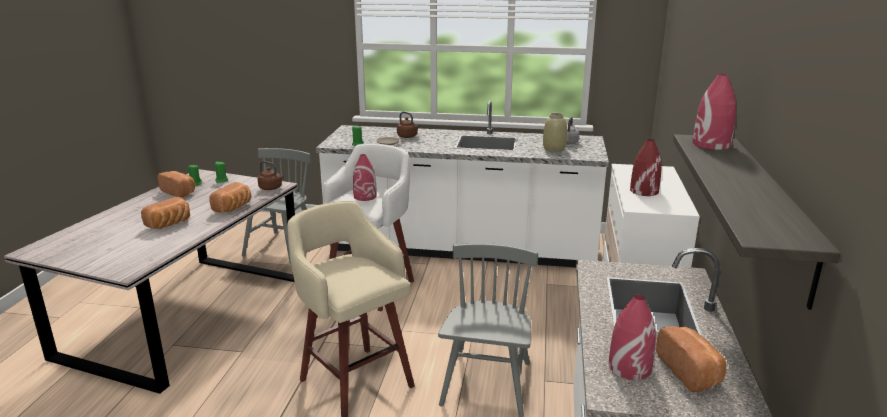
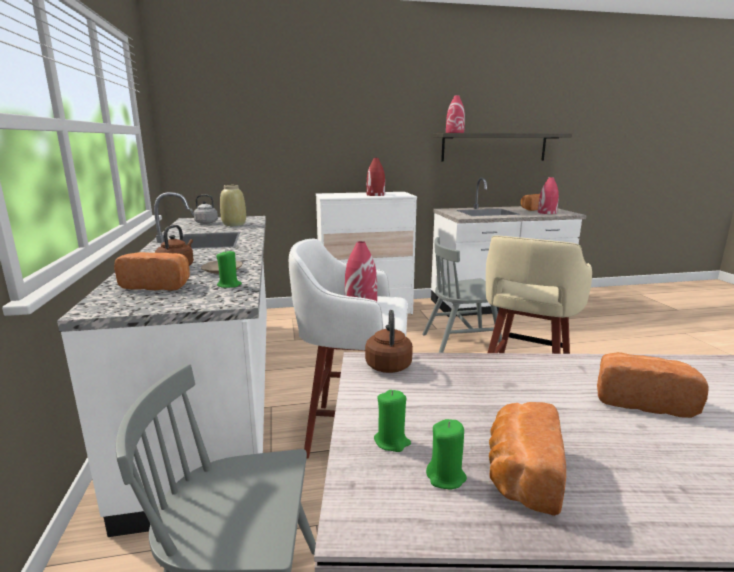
camera: 110 degrees left, 5 degrees down
(234, 207) = (503, 368): bread -> bread (158, 285)

